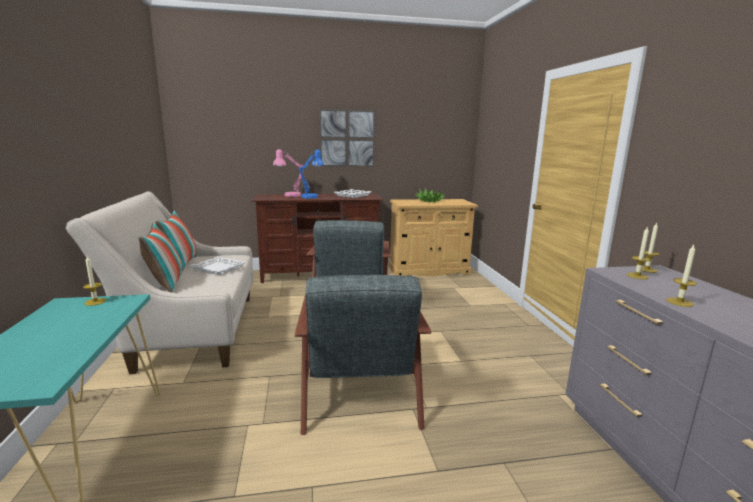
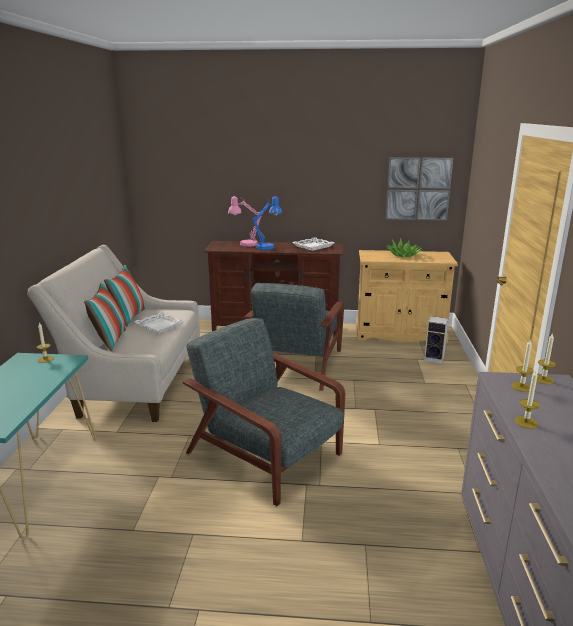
camera: 15 degrees right, 5 degrees up
(347, 138) = (311, 181): picture -> picture (418, 189)
(359, 385) = (266, 455): grey armchair -> grey armchair turned 120 degrees clockwise
(467, 287) = (435, 359): none -> speaker

